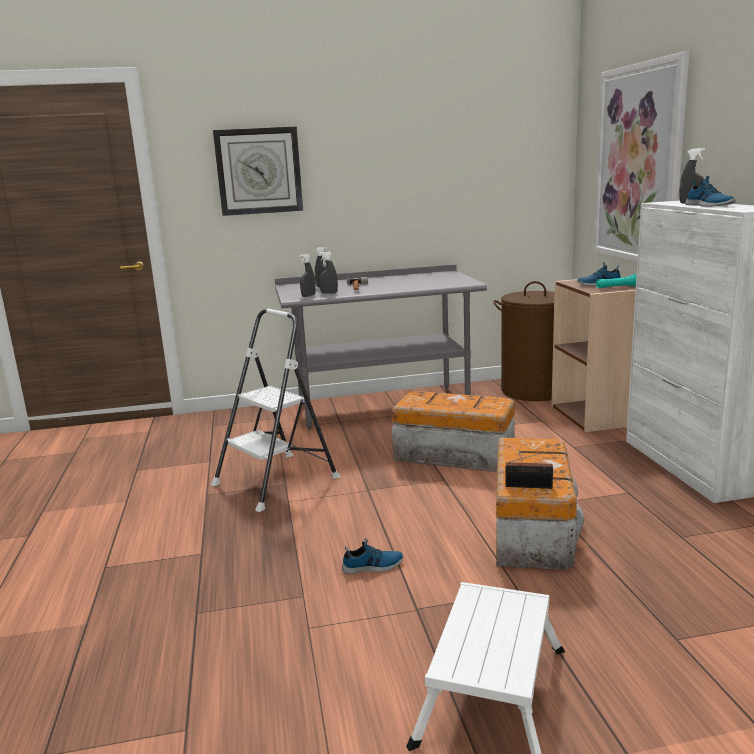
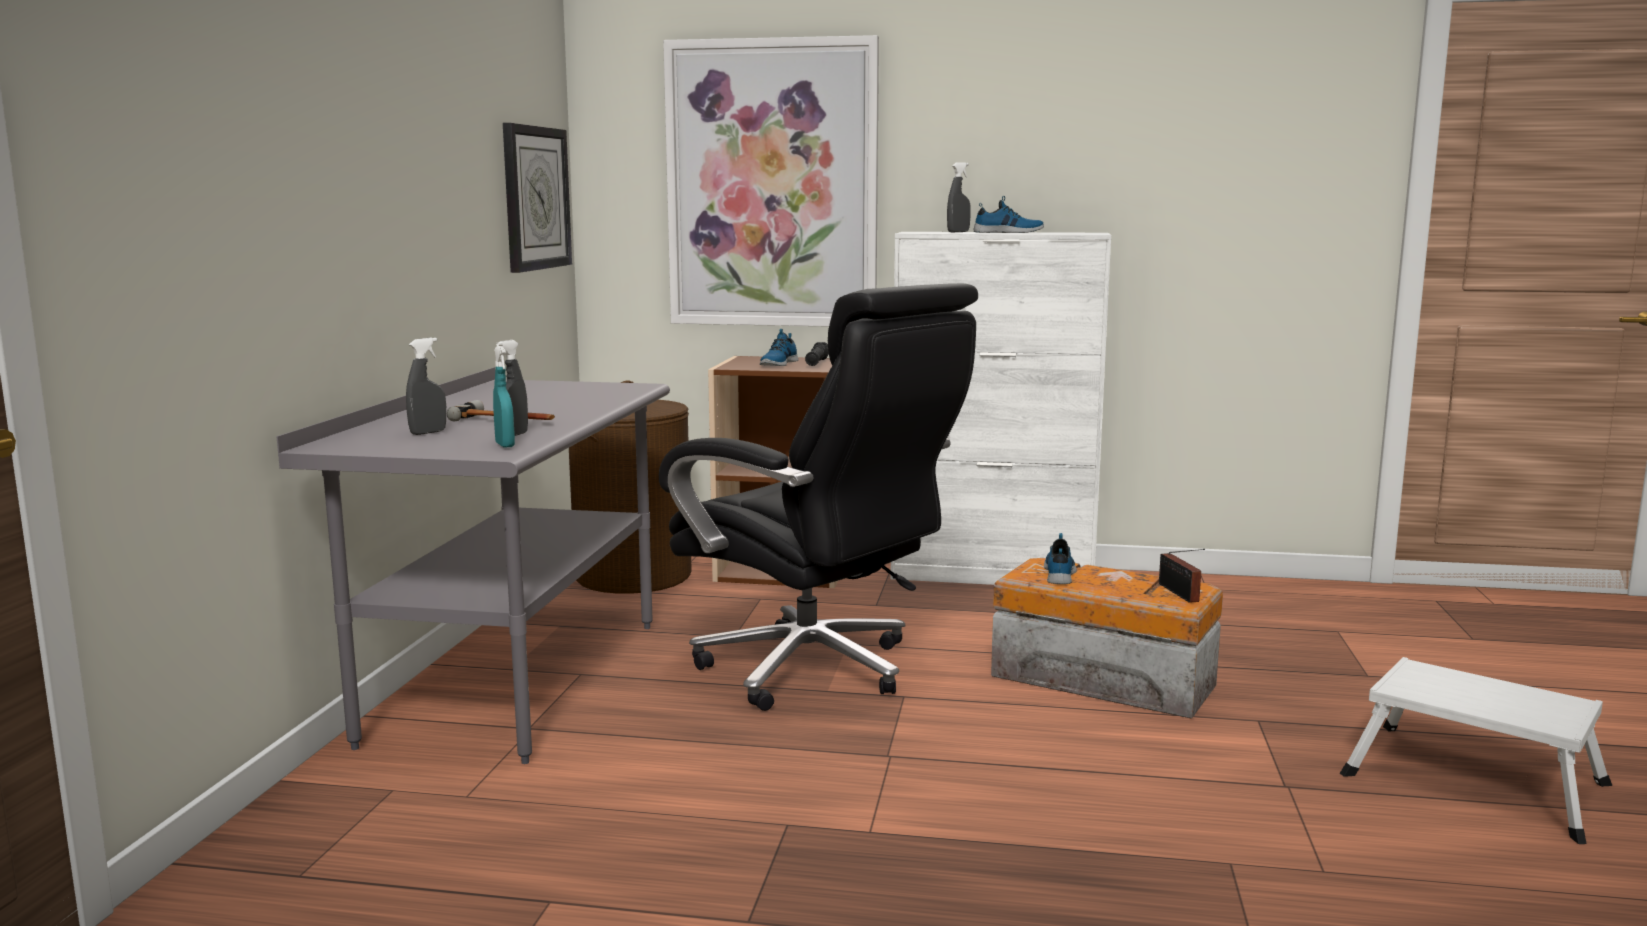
camera: 70 degrees left, 5 degrees down
(259, 171) = (233, 149): wall clock -> wall clock (535, 198)
(279, 479) = (755, 827): white step ladder -> none
(308, 296) = (505, 445): grey spray bottle -> turquoise spray bottle
(373, 566) = (1159, 795): shoe -> shoe (1060, 572)
(453, 455) = (817, 673): storage box -> black office chair
(531, 486) = (1179, 594): radio -> radio turned 135 degrees clockwise
(620, 287) = (817, 362): turquoise flashlight -> black flashlight

